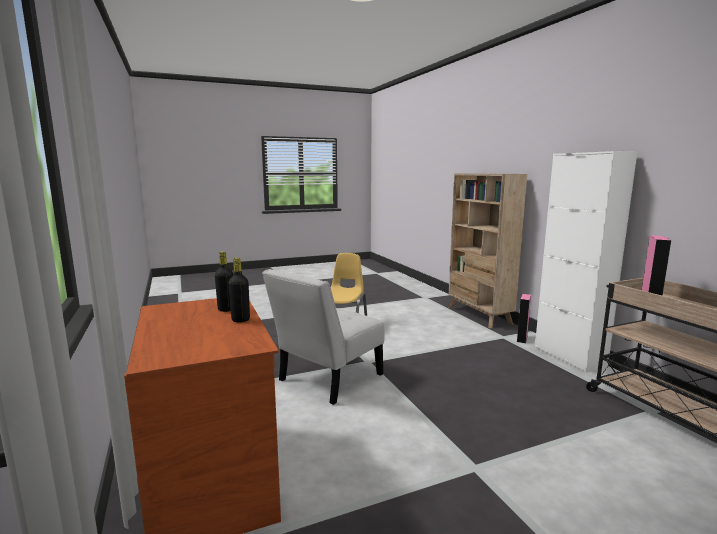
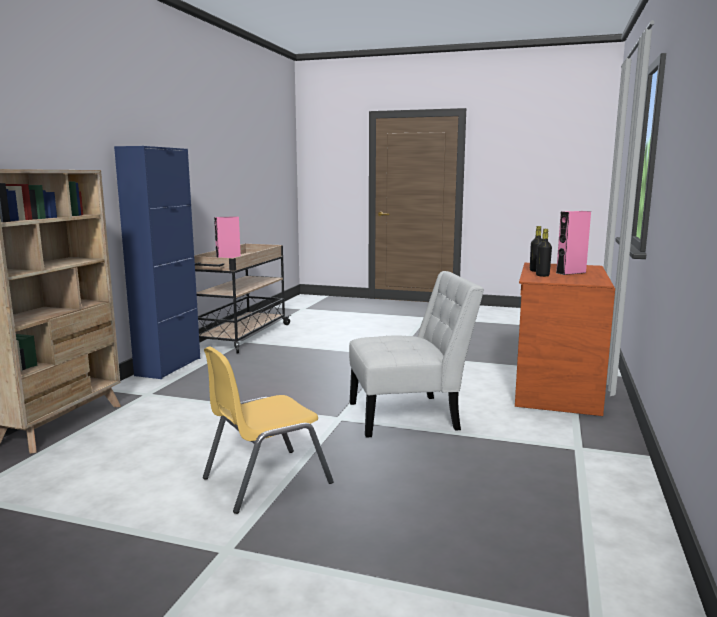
camera: 140 degrees left, 0 degrees up
(522, 338) = (140, 387): pink speaker -> pink speaker (571, 273)
(569, 356) = (168, 367): white cabinet -> blue cabinet

